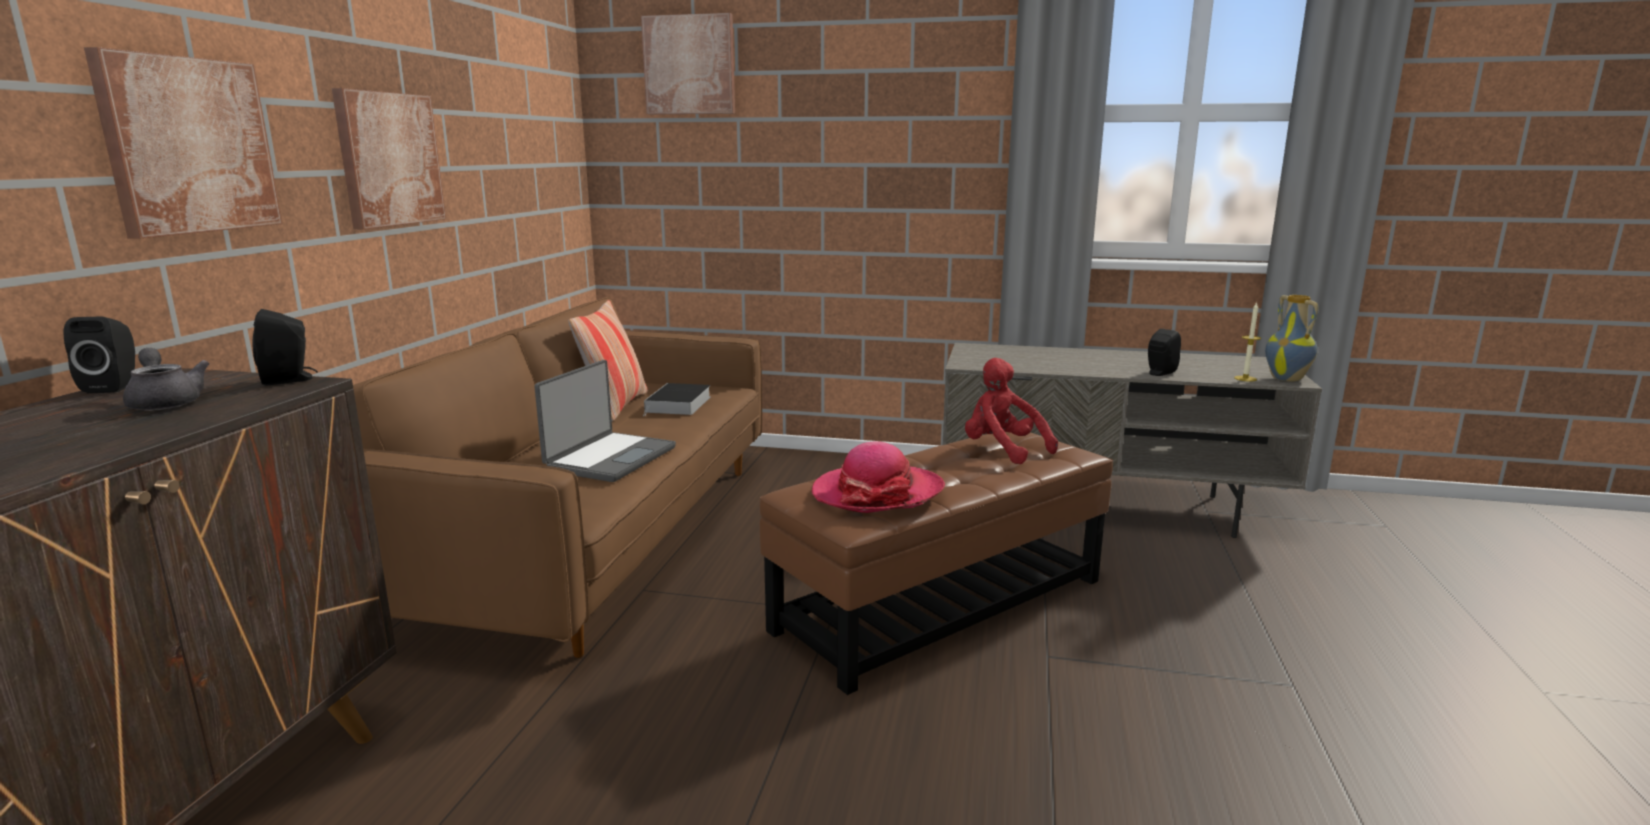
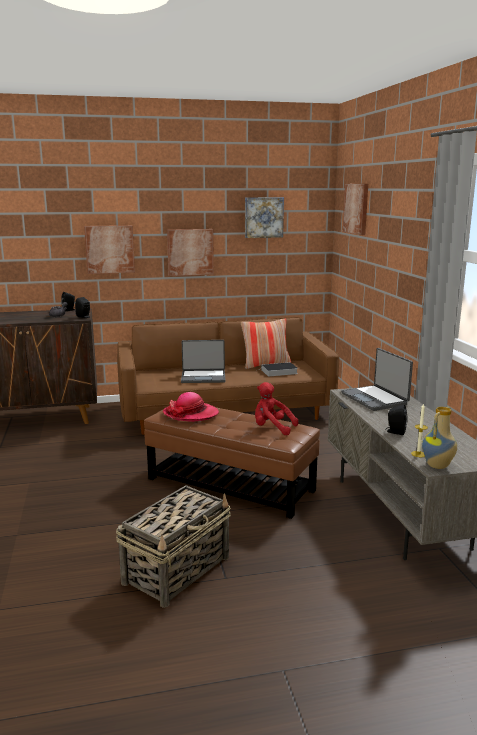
camera: 65 degrees right, 0 degrees up
(498, 77) = (263, 217): none -> picture
(1002, 450) = (272, 428): red plush toy -> red plush toy turned 90 degrees counterclockwise
(1013, 358) = (375, 399): none -> laptop
(1266, 732) = (178, 569): none -> basket

